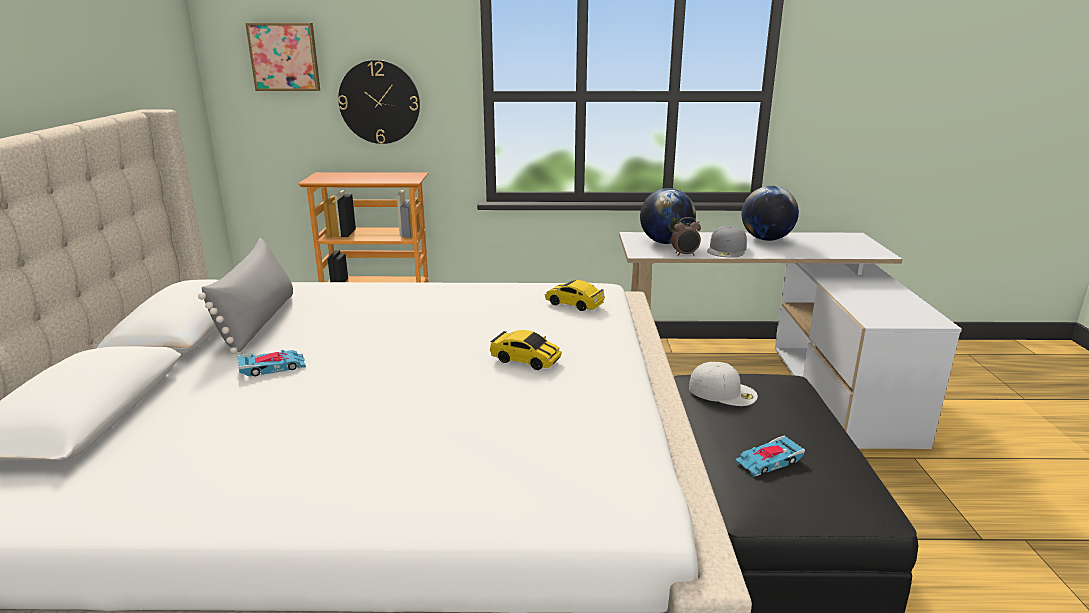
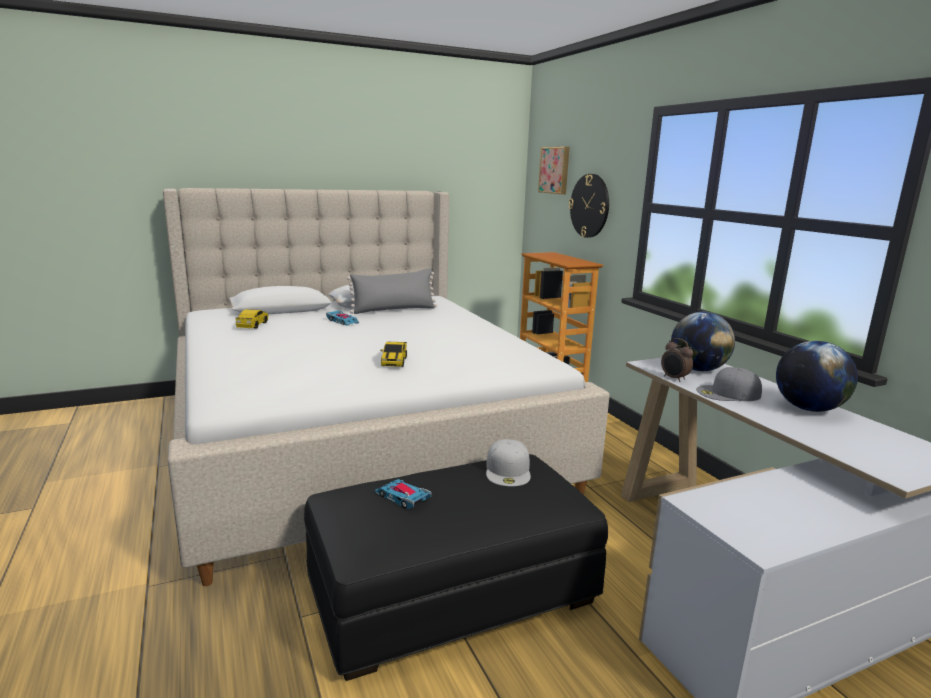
camera: 65 degrees right, 5 degrees down
(574, 304) = (506, 362): toy car -> toy car (253, 325)

